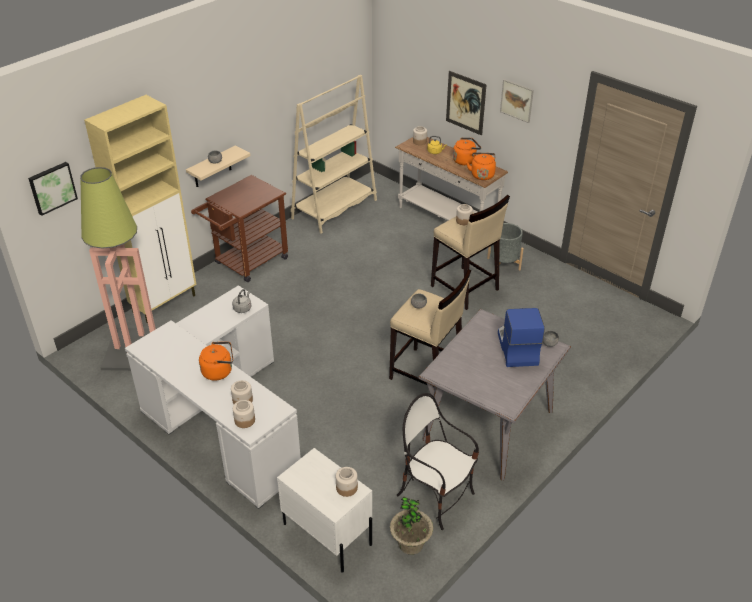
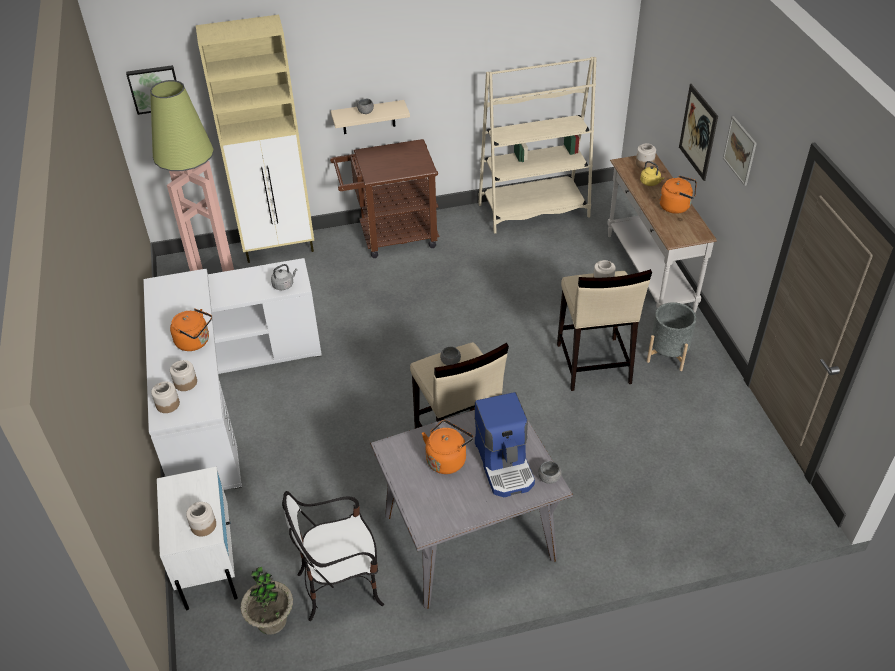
camera: 35 degrees right, 5 degrees up
(435, 496) = (341, 585): chair -> chair turned 90 degrees counterclockwise
(482, 174) = (679, 232): orange kettle -> orange kettle (447, 459)
(516, 348) = (505, 464): coffee machine -> coffee machine turned 135 degrees clockwise

